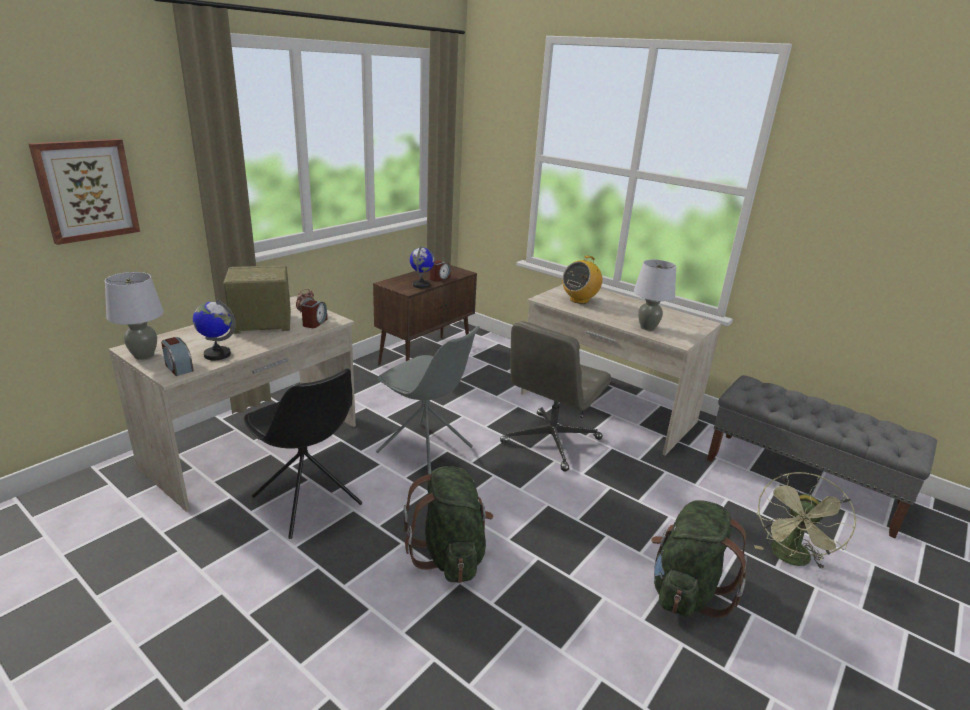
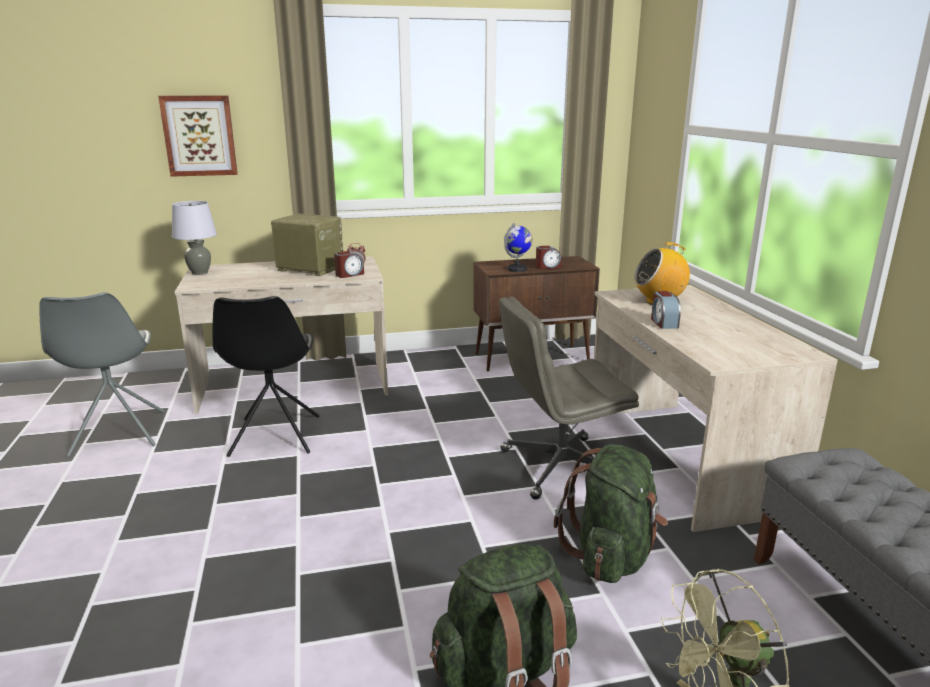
camera: 40 degrees right, 5 degrees down
(178, 368) = (204, 283): alarm clock -> alarm clock (663, 323)
(217, 354) = (242, 280): globe -> none
(426, 450) = (420, 433): grey chair -> grey chair (117, 434)
(450, 555) = (320, 520): green backpack -> green backpack (611, 556)
(647, 327) = (699, 340): grey table lamp -> none

